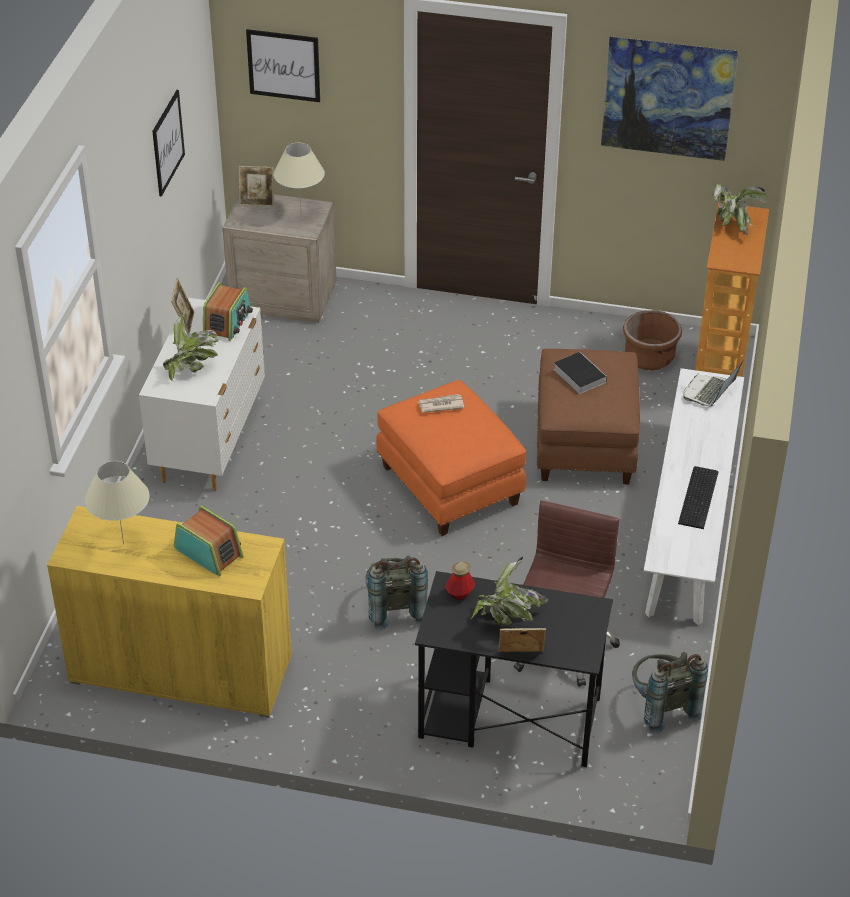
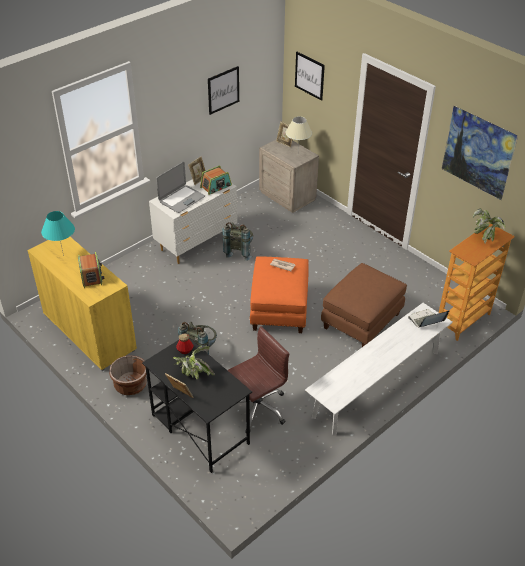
camera: 35 degrees right, 0 degrees up
(123, 544) = (63, 256): beige table lamp -> turquoise table lamp
(193, 368) = (181, 199): potted plant -> laptop
(578, 375) = (362, 281): book -> none
(649, 358) = (434, 295): brown planter -> brown planter (130, 385)
(661, 707) = (275, 465): grey backpack -> grey backpack (239, 251)
(700, 497) = (369, 369): keyboard -> none

